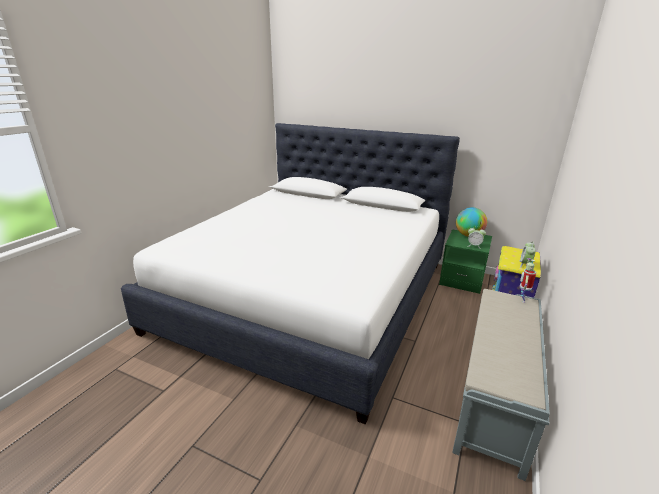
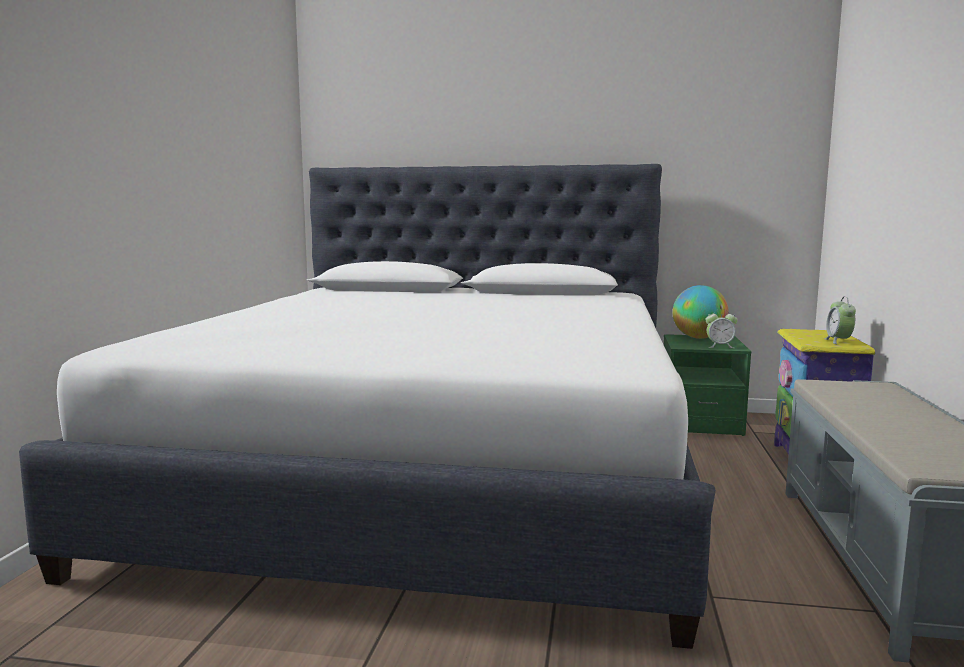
camera: 15 degrees left, 15 degrees down
(522, 299) = (869, 384): toy robot -> none

